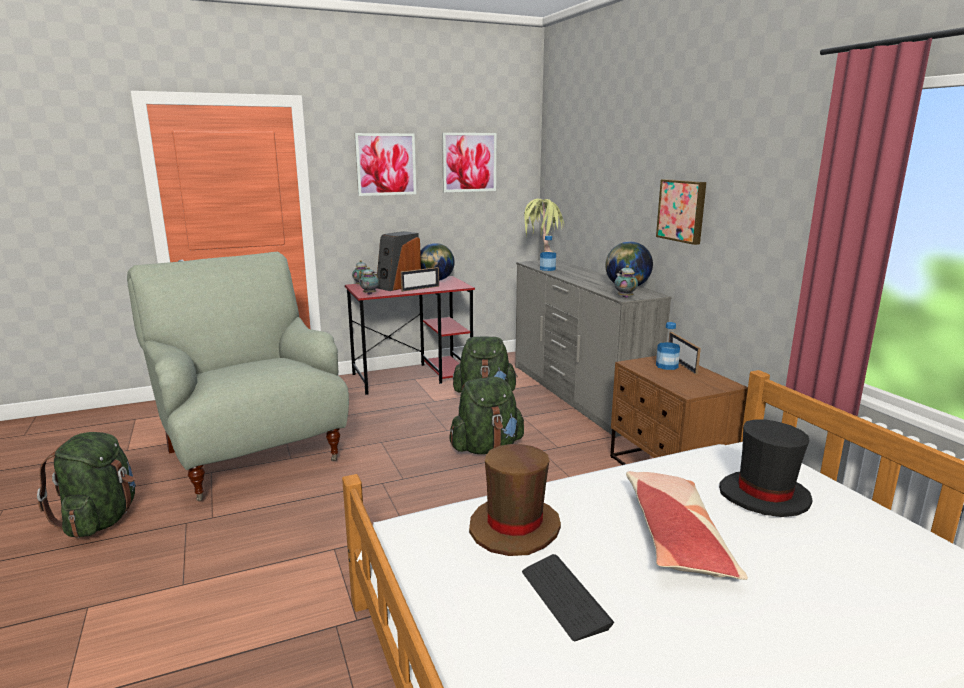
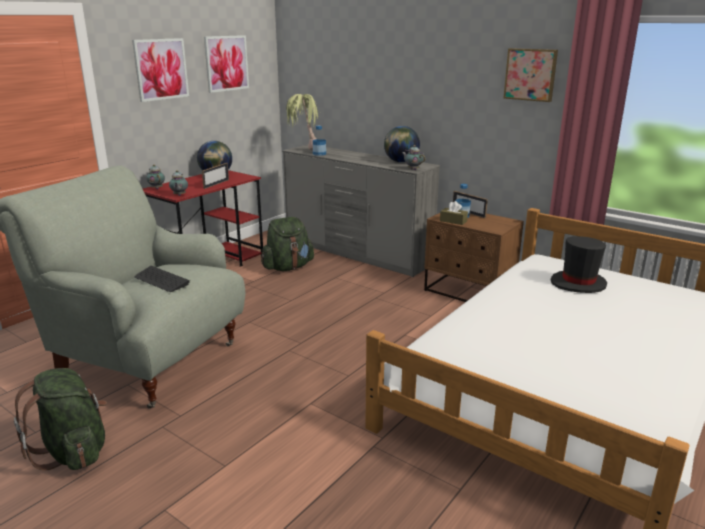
camera: 30 degrees left, 5 degrees up
(398, 286) = (192, 184): speaker -> none
(486, 448) = (336, 305): green backpack -> none
(515, 527) = (480, 337): brown hat -> none
(564, 598) = (552, 363): keyboard -> keyboard (161, 280)
(645, 370) = (453, 221): none -> brown tissue box
(676, 536) = (564, 316): pillow -> none
(682, 210) = (444, 100): picture -> picture (530, 74)

